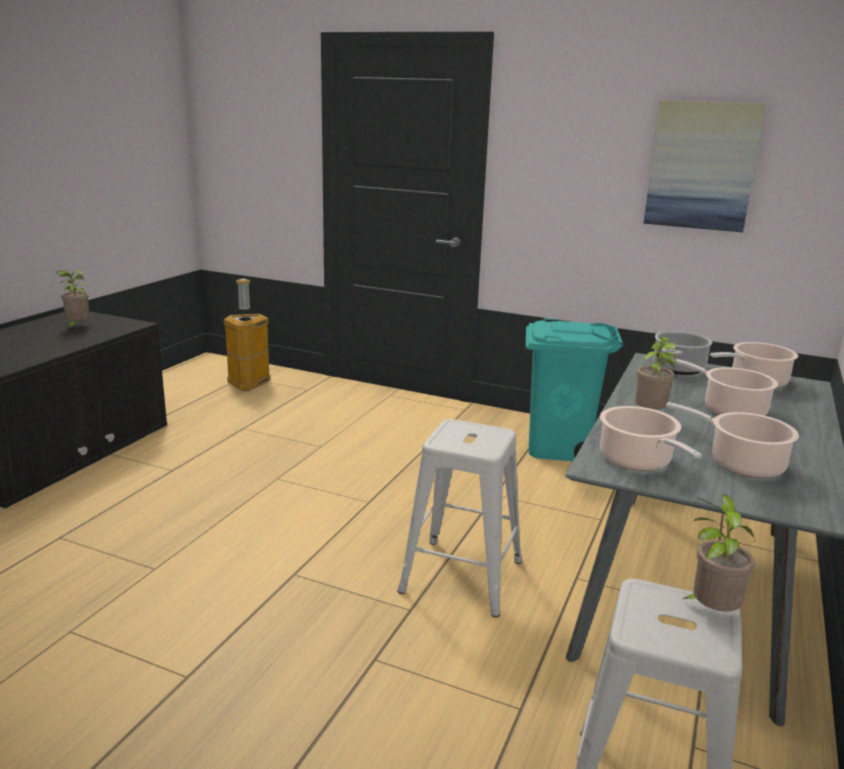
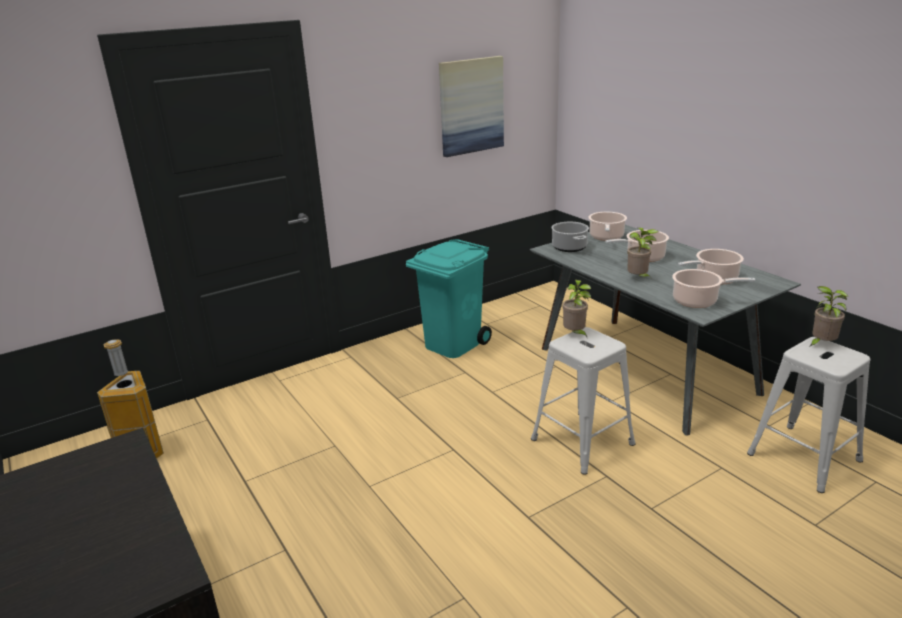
camera: 55 degrees left, 5 degrees up
(77, 326) = (73, 486): potted plant -> potted plant (575, 334)

